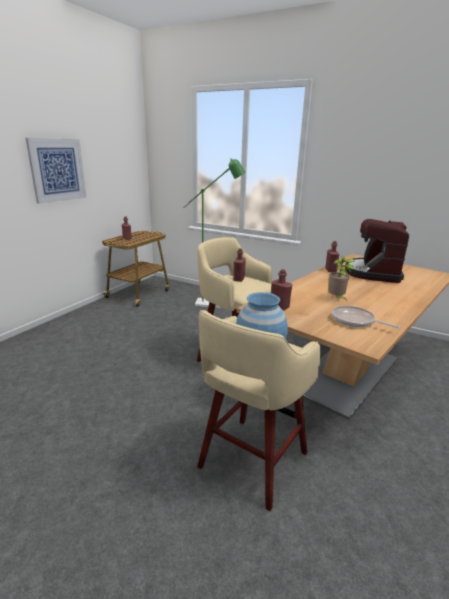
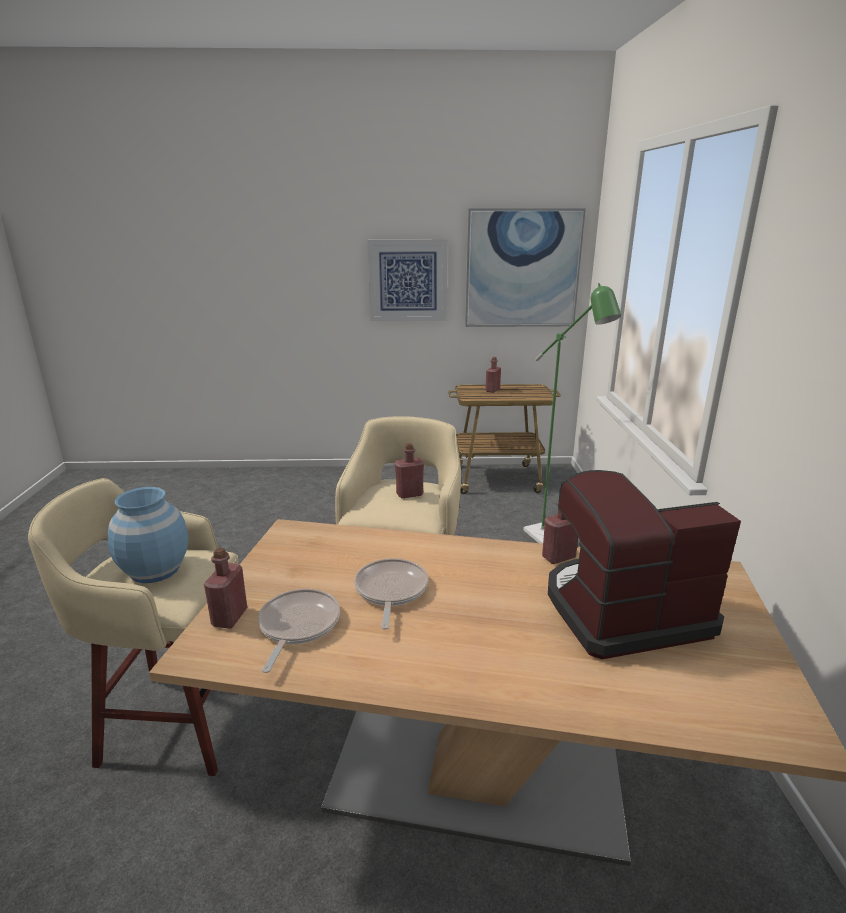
camera: 60 degrees right, 0 degrees up
(118, 159) = (522, 269): none -> picture
(279, 306) = (307, 547): red bottle -> red bottle (229, 617)
(337, 299) = (390, 591): potted plant -> frying pan

